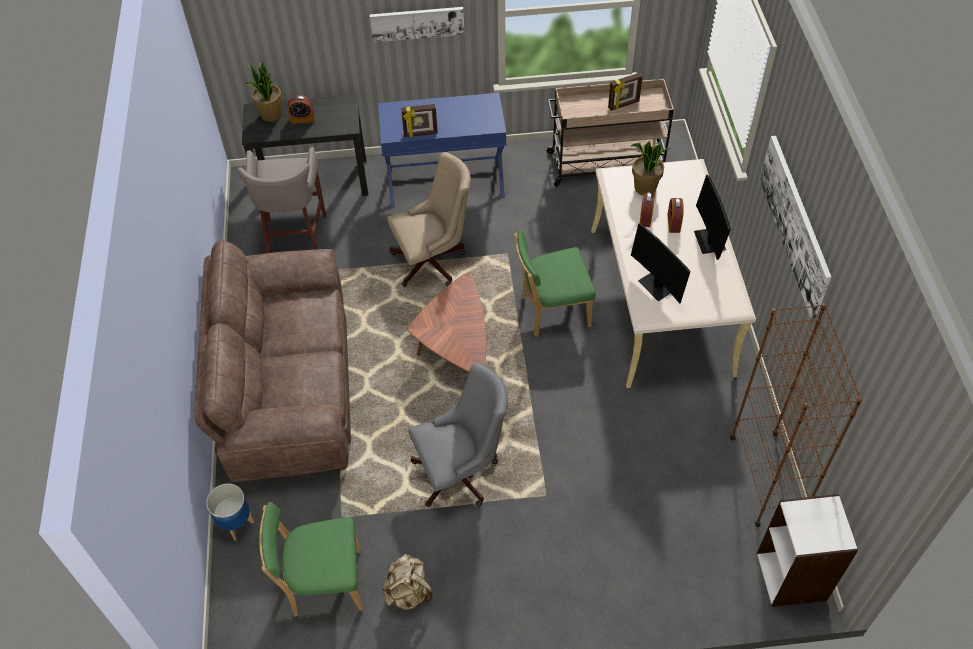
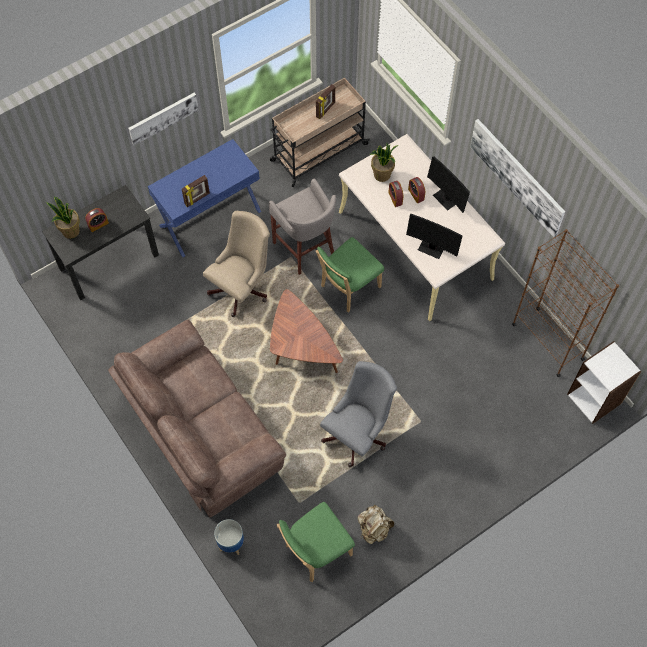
camera: 30 degrees left, 10 degrees up
(295, 240) = (128, 316): grey stool -> grey stool (305, 249)

